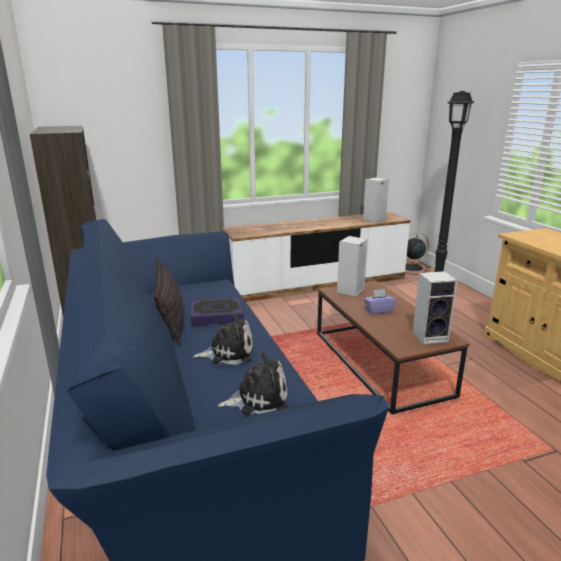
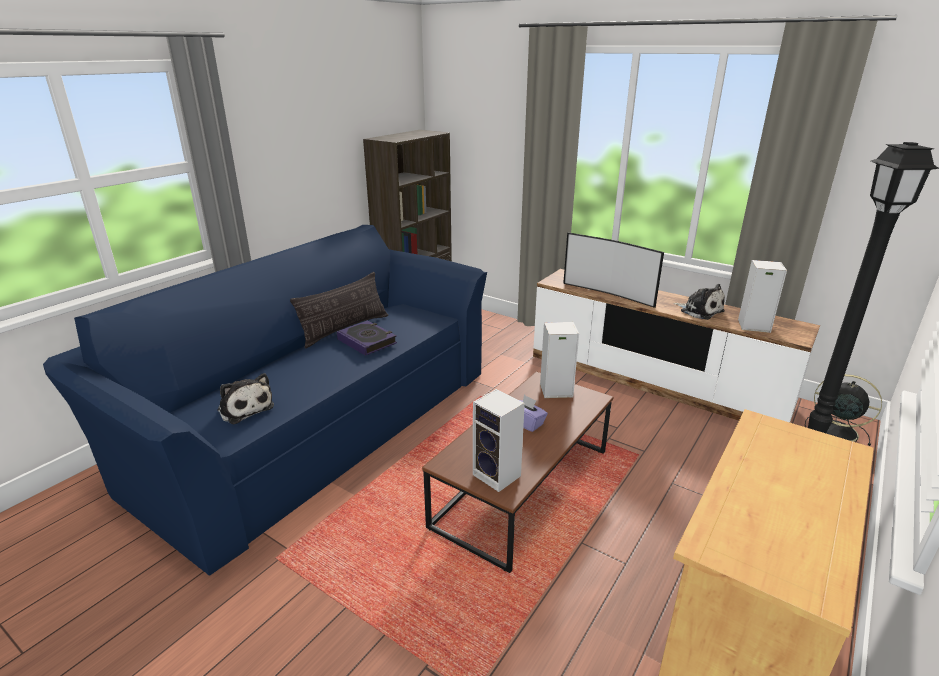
camera: 55 degrees right, 5 degrees up
(228, 352) = (306, 370): plush toy -> plush toy (699, 311)
(284, 229) = (609, 293): none -> television

